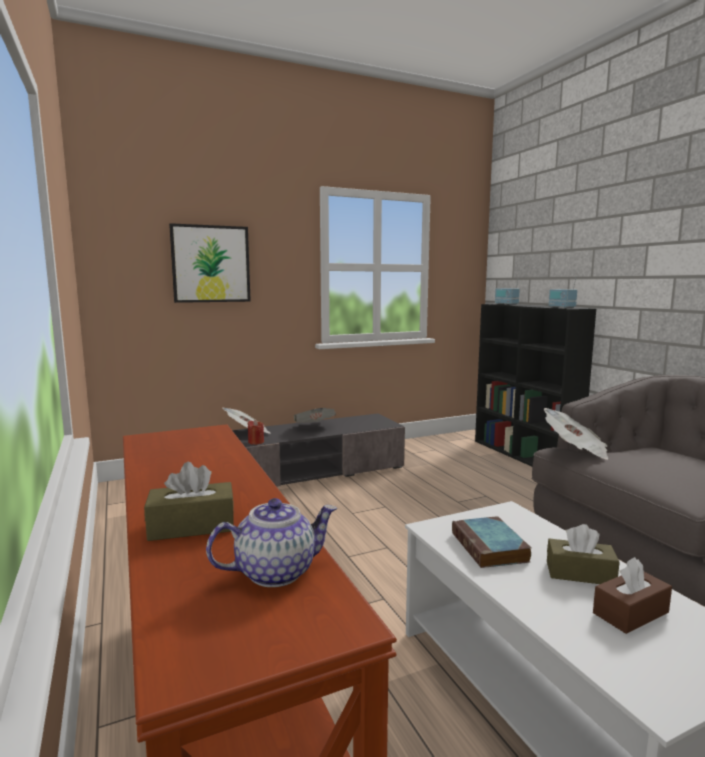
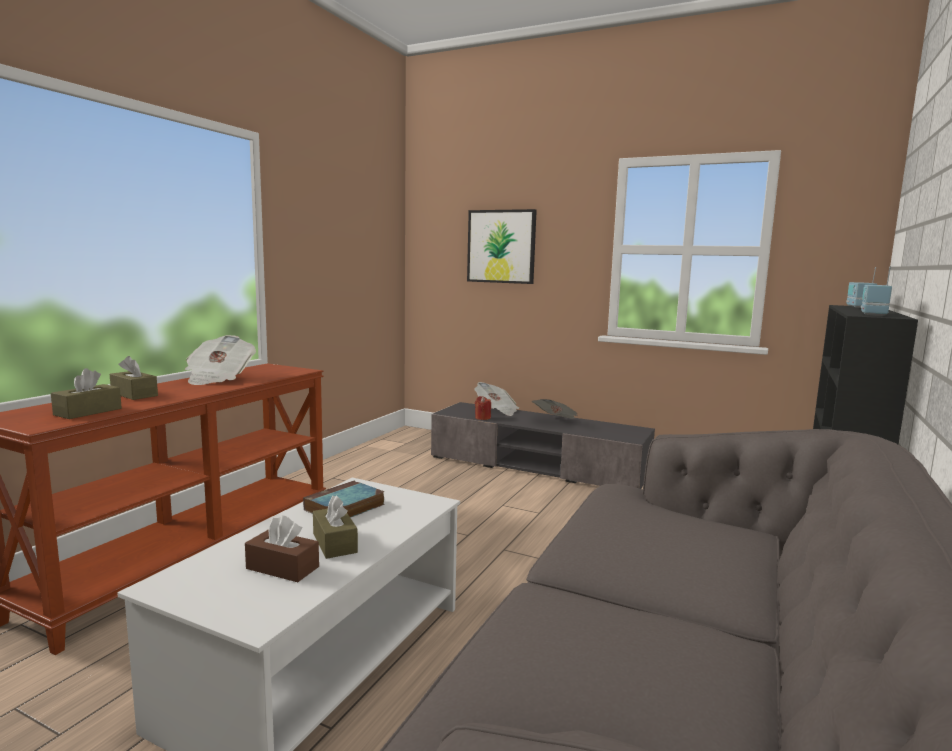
camera: 50 degrees right, 0 degrees up
(276, 571) = (88, 412): teapot -> brown tissue box
(575, 450) = (620, 491): newspaper -> newspaper (218, 378)

